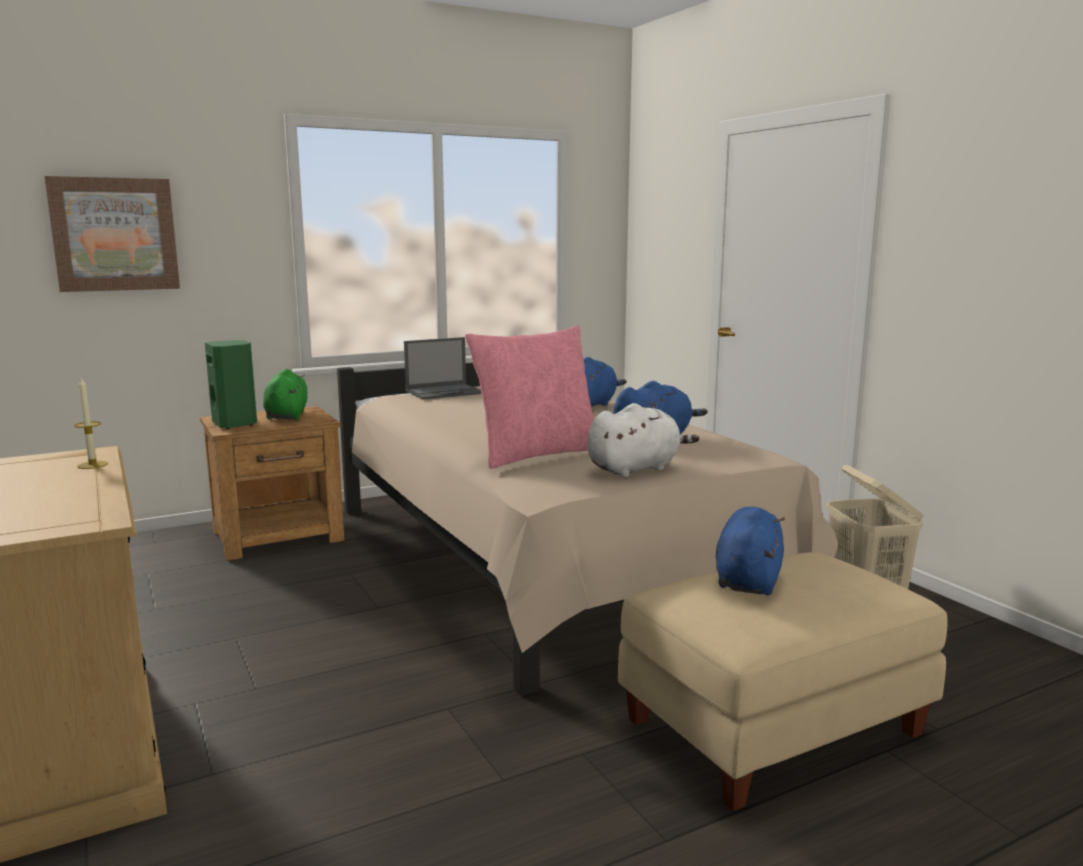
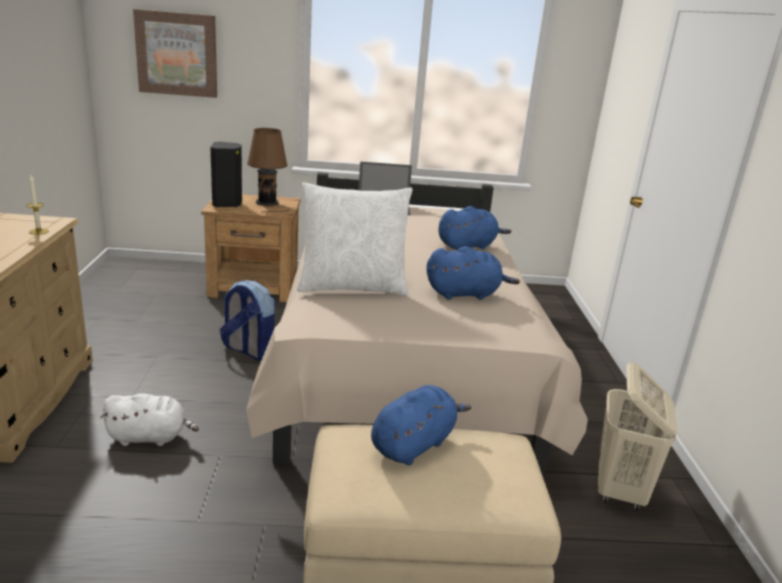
camera: 25 degrees right, 10 degrees up
(235, 424) = (227, 204): green speaker -> black speaker
(287, 416) = (268, 203): green plush toy -> brown table lamp
(352, 599) = (248, 350): none -> backpack
(536, 455) = (352, 286): pink pillow -> white pillow
(636, 468) = (402, 321): white plush toy -> white plush toy (150, 437)

